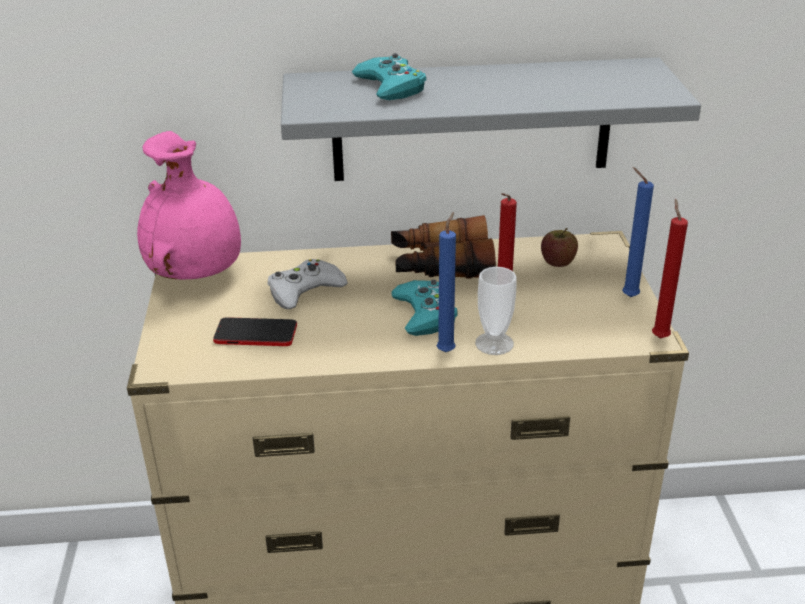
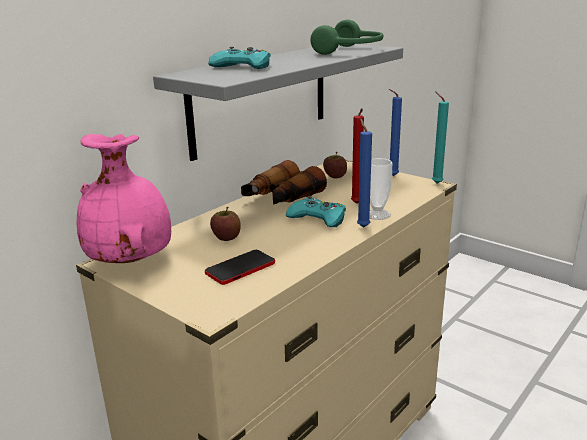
camera: 45 degrees left, 10 degrees down
(304, 290) = (226, 237): white game controller -> apple
(602, 90) = (351, 51): none -> green headphones
(659, 336) = (435, 183): red candle -> turquoise candle

